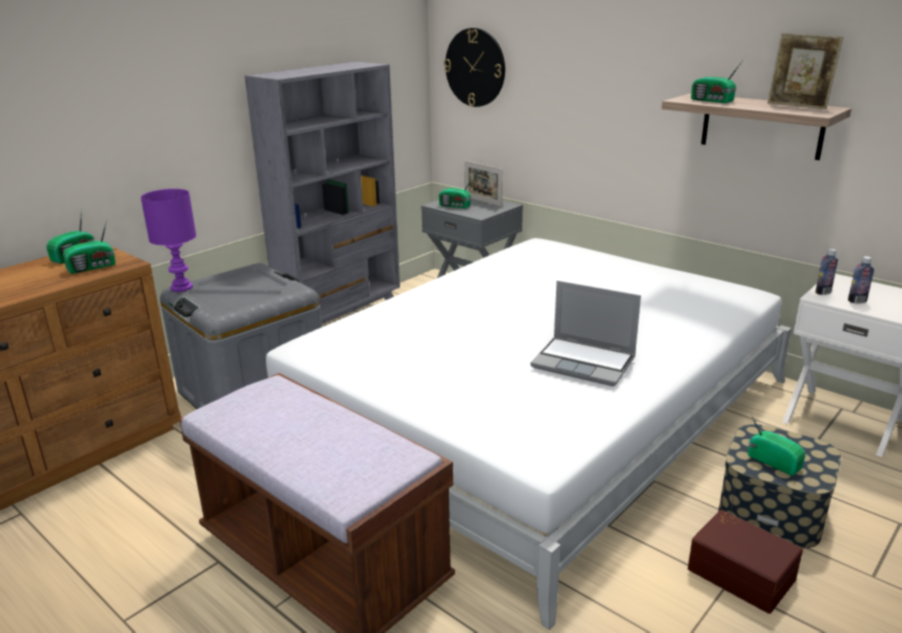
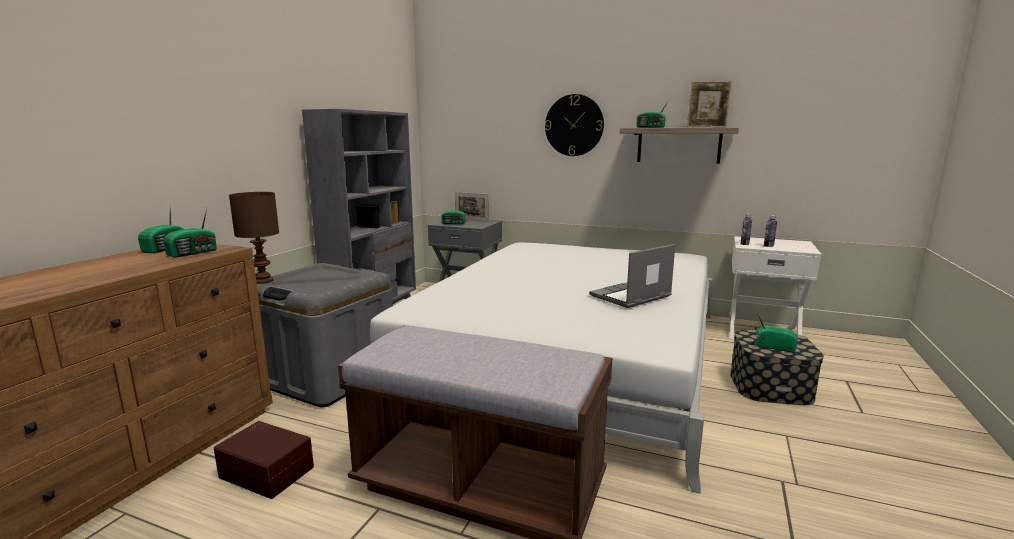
camera: 20 degrees left, 10 degrees down
(182, 288) = (263, 281): purple table lamp -> brown table lamp
(475, 67) = (458, 125): wall clock -> wall clock (574, 125)
(585, 362) = (630, 296): laptop -> laptop turned 135 degrees clockwise
(742, 573) = (788, 427): brown storage box -> brown storage box (268, 471)

